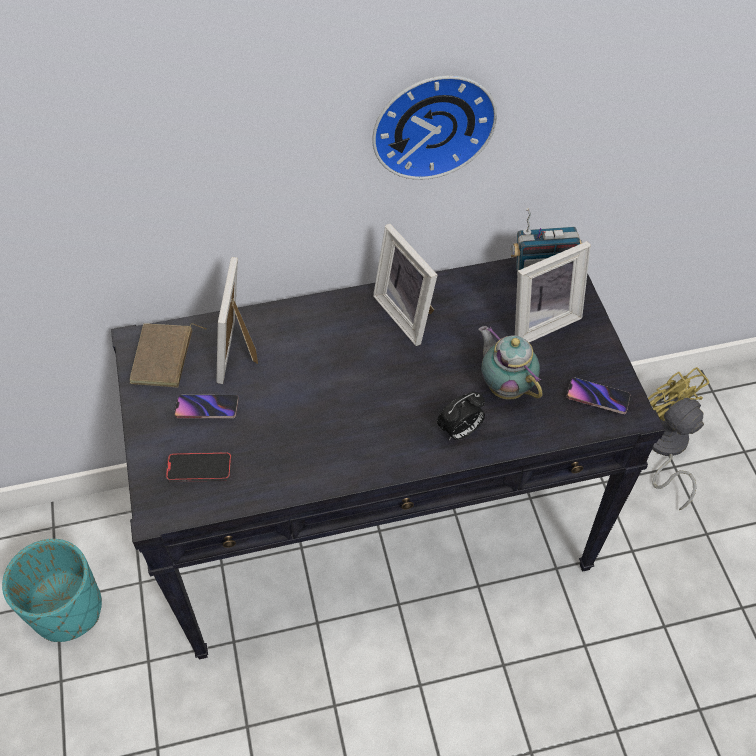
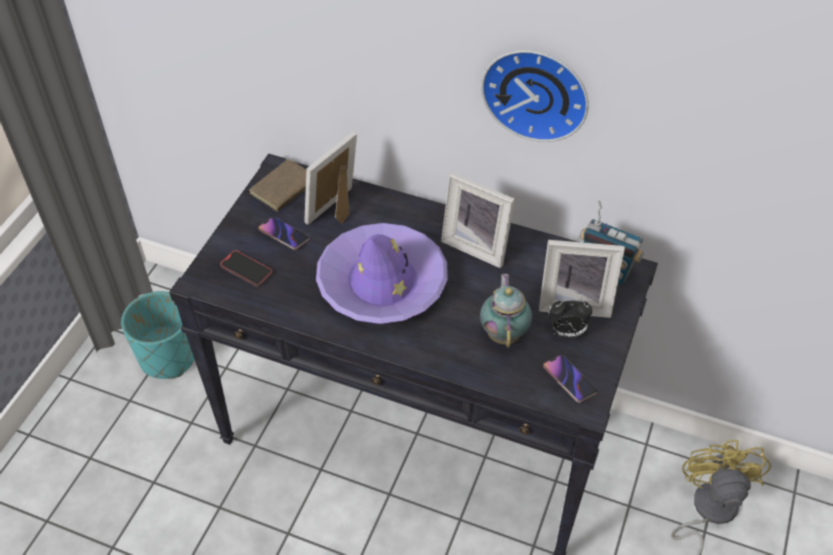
camera: 35 degrees right, 5 degrees down
(350, 402) = (382, 283): none -> purple hat
(408, 313) = (477, 245): picture frame -> picture frame turned 60 degrees counterclockwise
(460, 431) = (441, 345): alarm clock -> alarm clock (566, 333)

